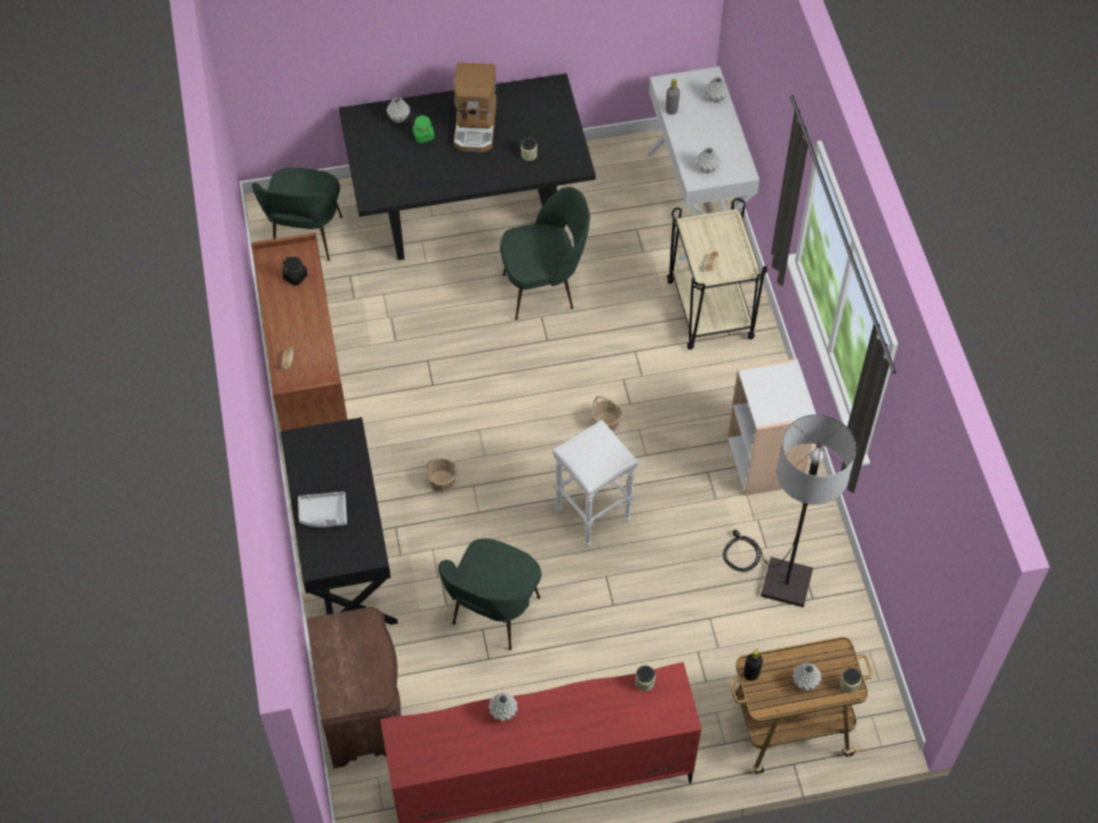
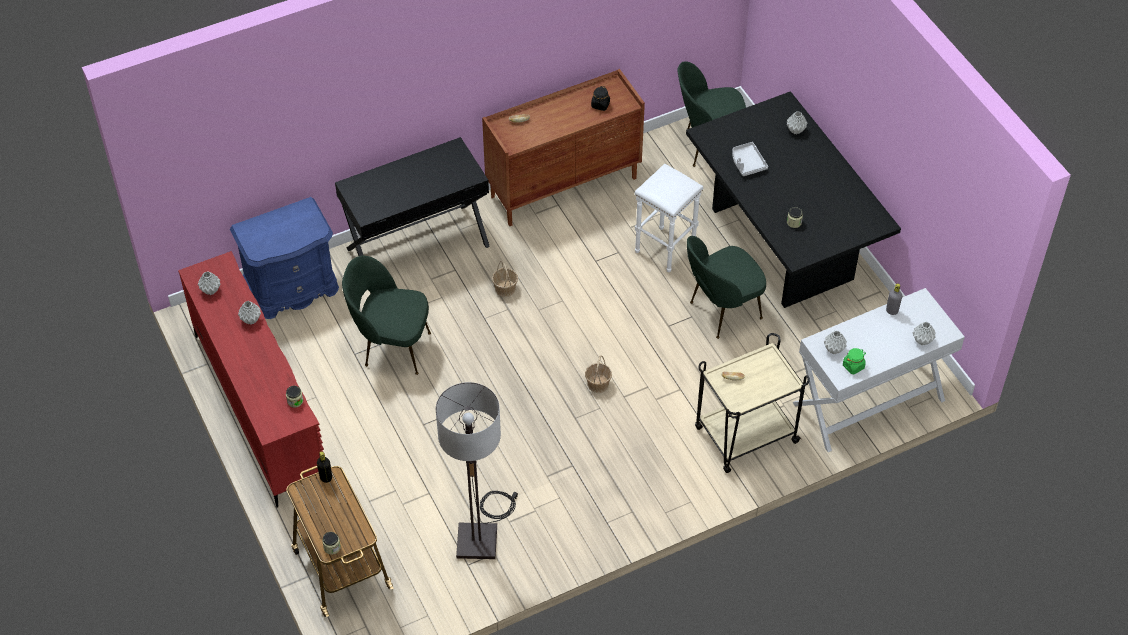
camera: 75 degrees right, 5 degrees down
(323, 514) = (395, 179): grey tray -> grey tray (747, 163)
(363, 710) = (293, 289): brown nightstand -> blue nightstand
(423, 136) = (784, 150): green jar -> green jar (853, 366)
(476, 126) = (810, 181): coffee machine -> none
(544, 290) = (720, 313): green chair -> green chair turned 90 degrees clockwise
(592, 515) = (503, 393): white stool -> white stool (663, 249)
(765, 461) = (597, 506): white bookcase -> none
(805, 683) = (327, 517): grey vase -> grey vase (210, 290)

